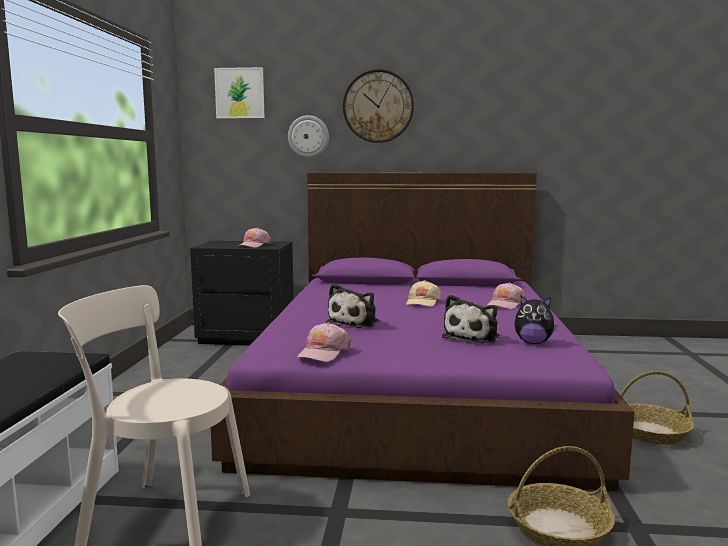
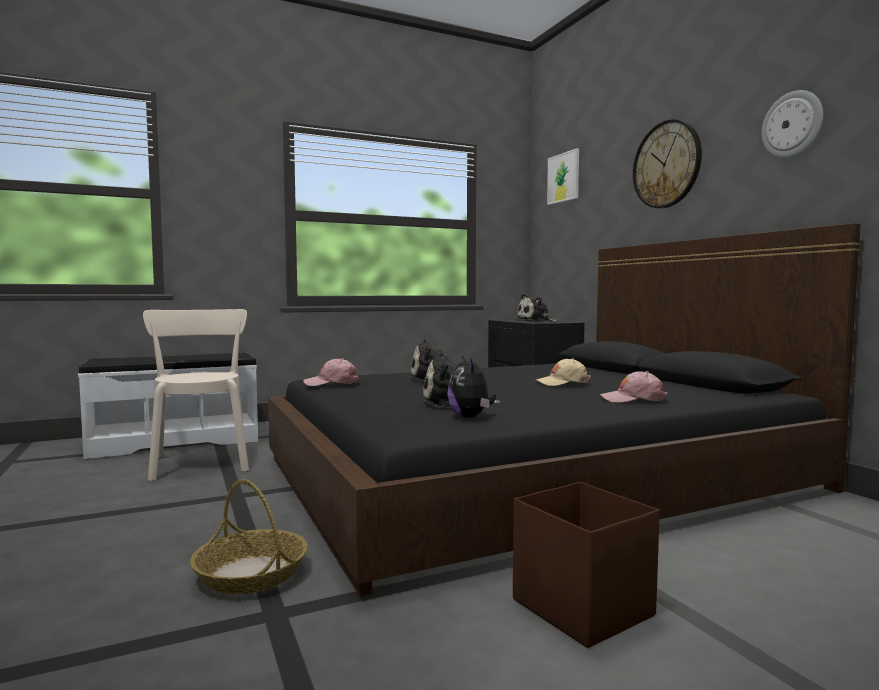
camera: 60 degrees right, 5 degrees down
(254, 245) = (536, 321): pink cap -> plush toy
(308, 136) = (608, 211): wall clock -> wall clock (792, 125)
(416, 383) = (531, 473): purple bed -> black bed
(650, 432) = (581, 607): basket -> brown storage box

